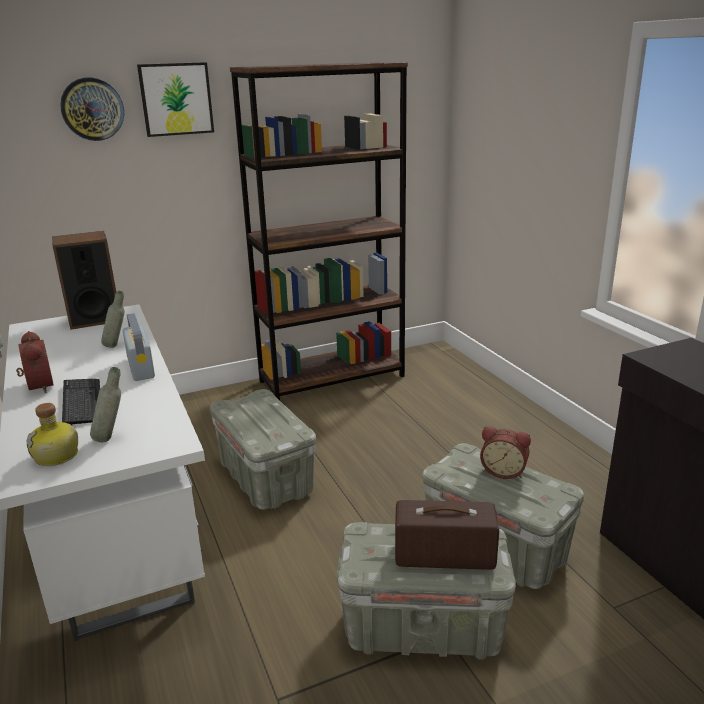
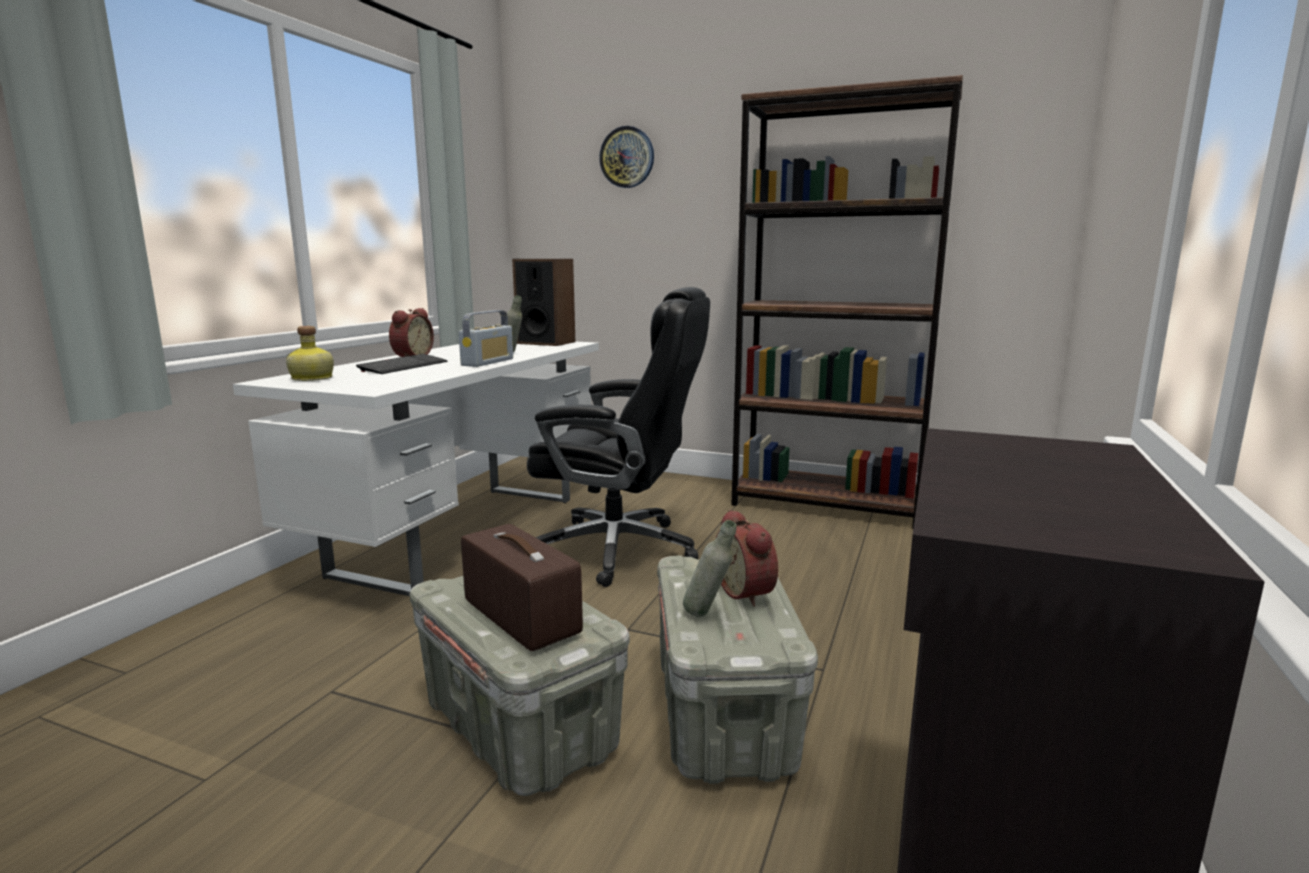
camera: 45 degrees right, 10 degrees down
(112, 438) = (358, 380): grey bottle -> grey bottle (708, 616)
(176, 99) = (704, 147): picture -> none
(266, 478) = (620, 549): grey storage box -> black office chair

